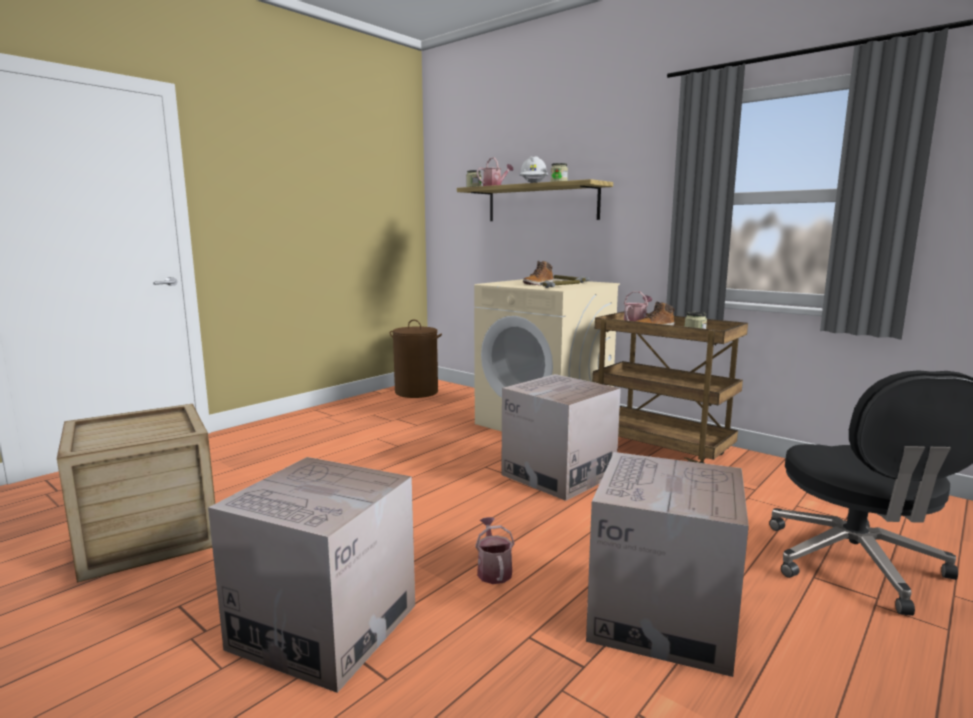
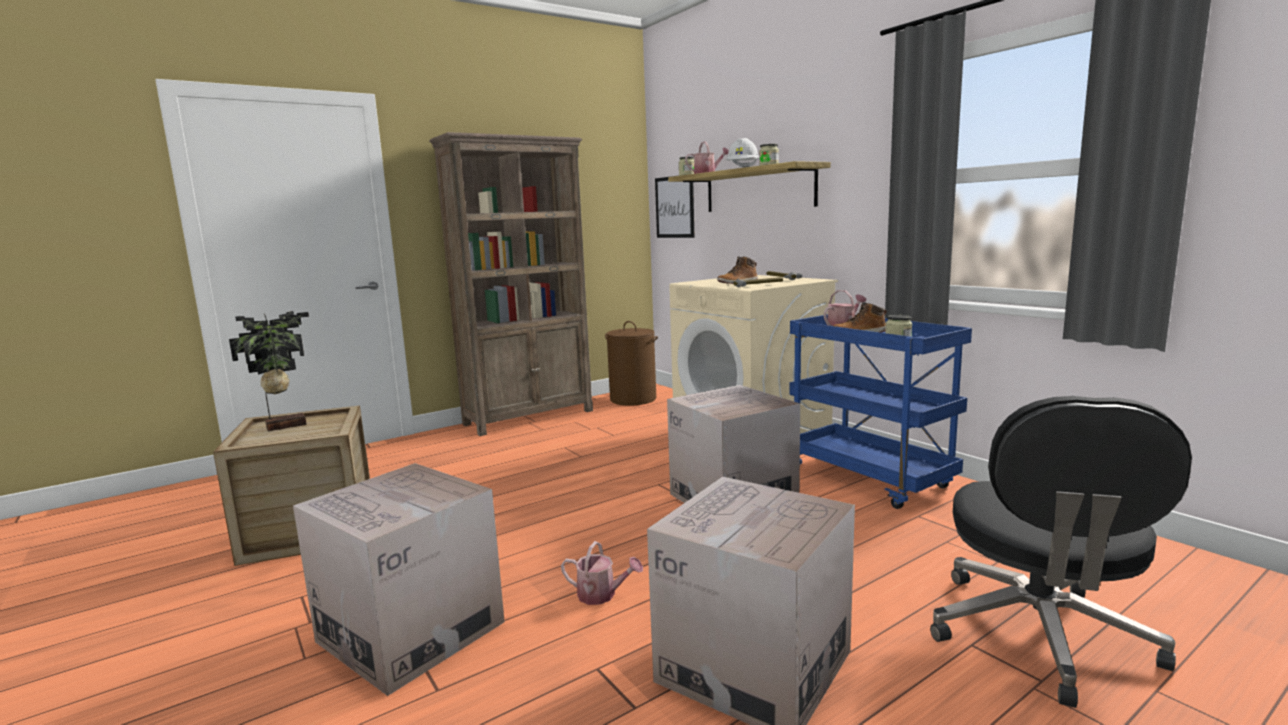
camera: 15 degrees right, 0 degrees up
(119, 427) = (285, 425): none -> potted plant
(325, 412) = (530, 417): none -> brown bookcase
(453, 216) = (674, 207): none -> picture
(493, 570) = (602, 595): watering can -> watering can turned 105 degrees clockwise
(662, 452) = (871, 480): brown cart -> blue cart

